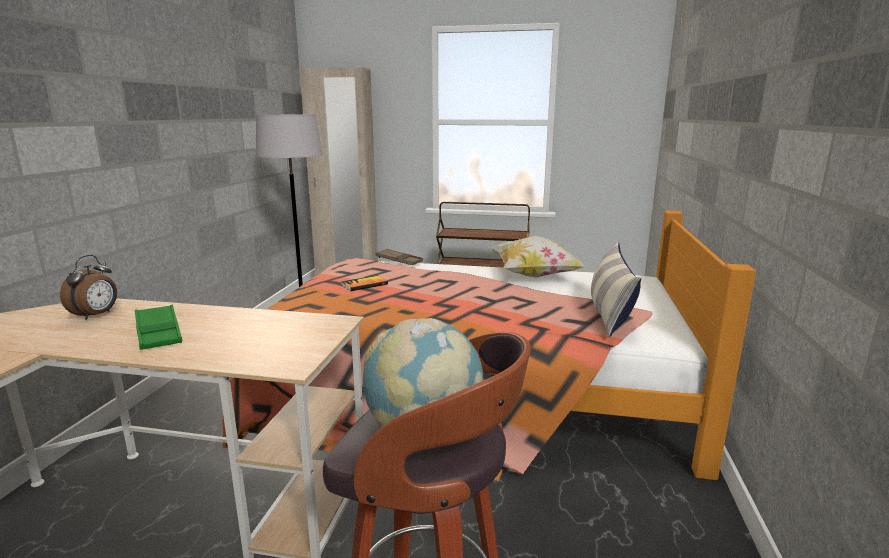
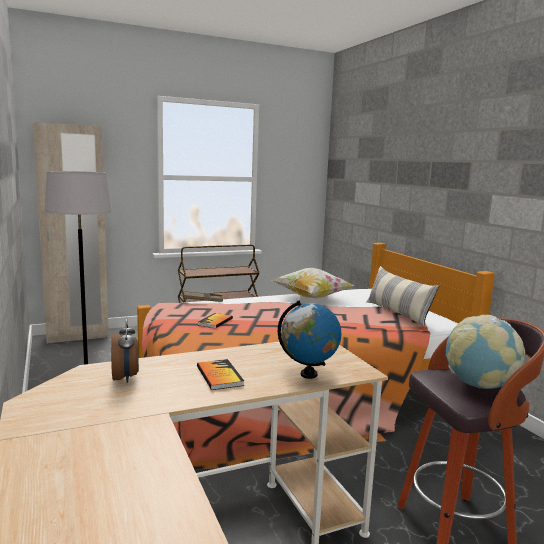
camera: 35 degrees left, 5 degrees down
(158, 332) = (219, 376): green tray -> book
(231, 353) = (308, 374): none -> globe

